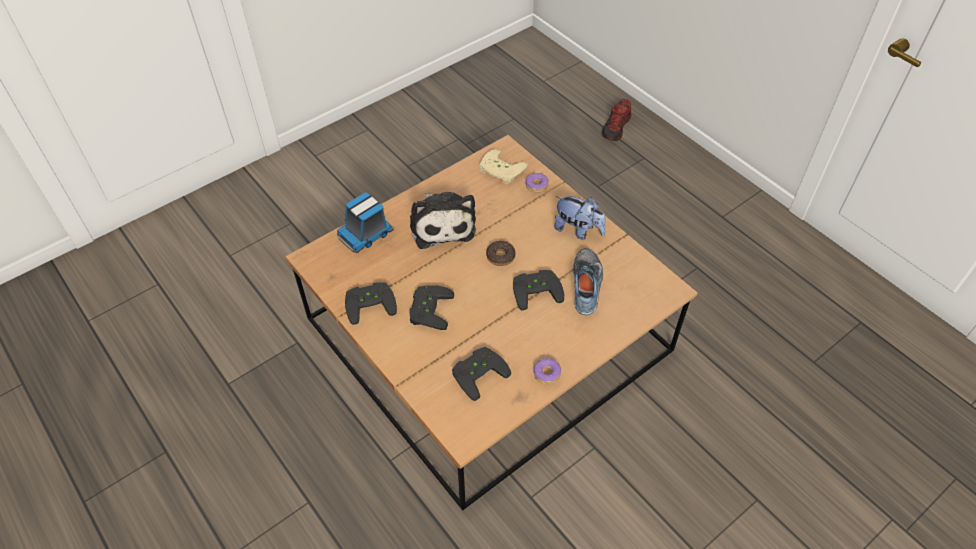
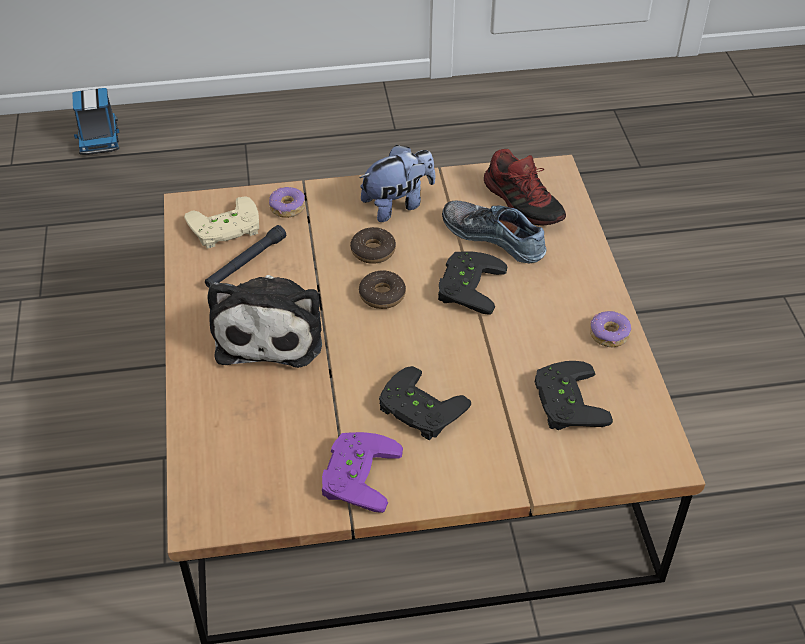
camera: 60 degrees left, 5 degrees down
(366, 233) = (212, 425): toy truck -> toy truck (99, 138)
(370, 302) = (355, 474): black game controller -> purple game controller
(441, 224) = (270, 331): plush toy -> plush toy turned 75 degrees clockwise
(482, 190) = (246, 263): none -> black flashlight
(531, 237) = (373, 251): none -> donut
(616, 127) = (170, 141): shoe -> shoe (523, 202)

